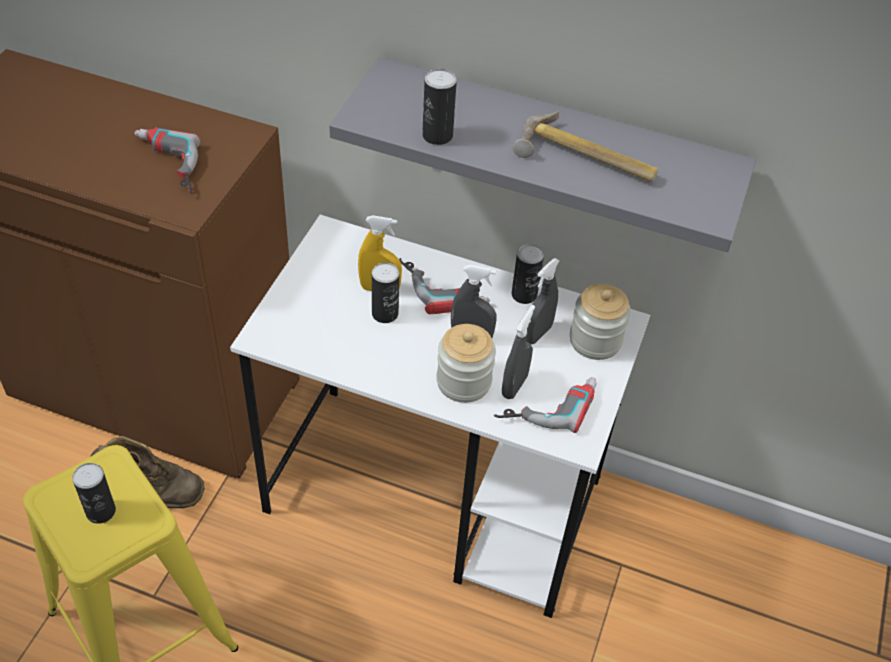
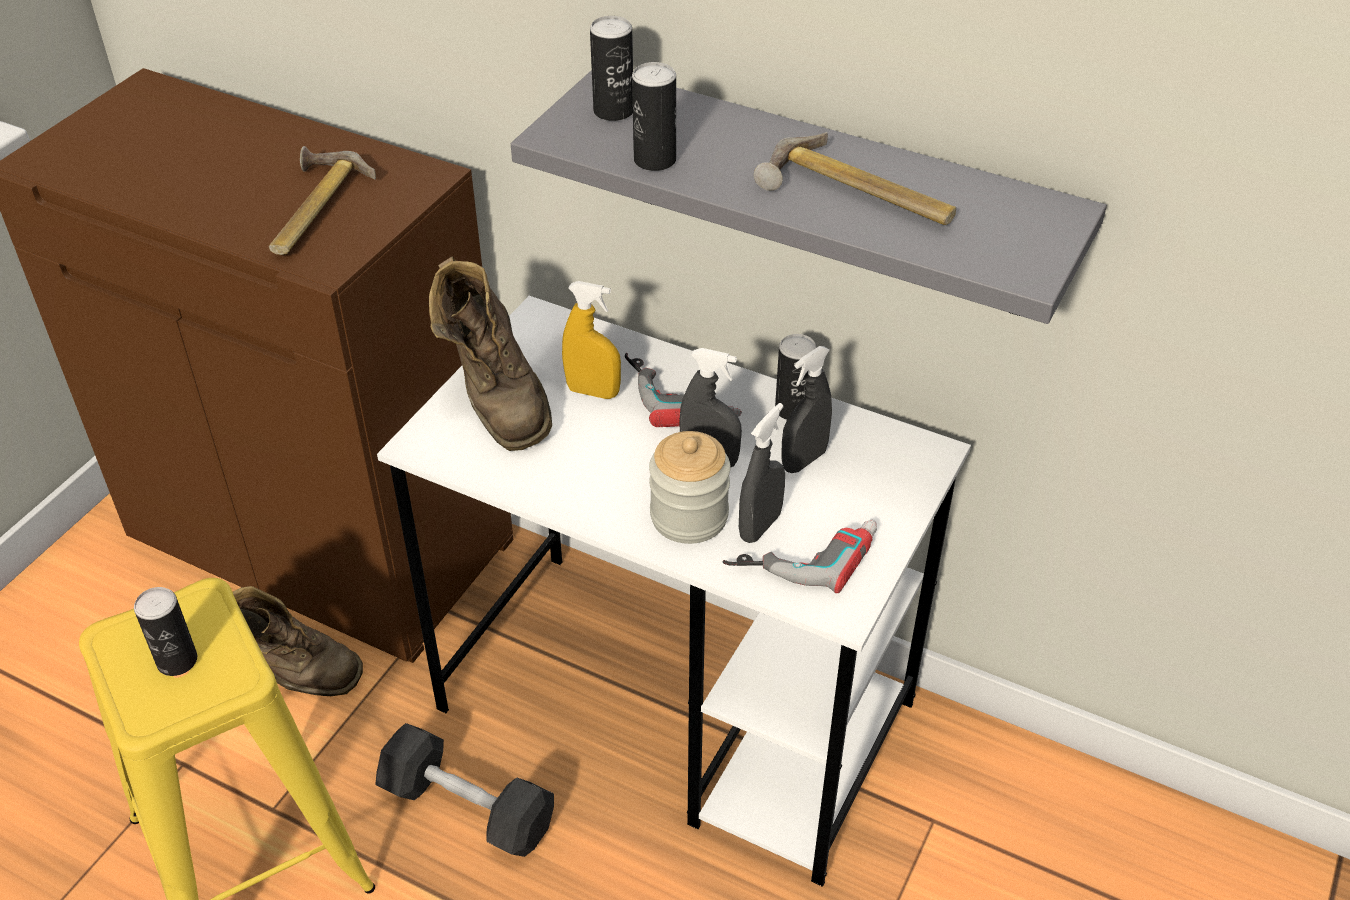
camera: 10 degrees right, 5 degrees down
(164, 166) = (311, 209): power drill -> hammer
(295, 582) = (467, 807): none -> black dumbbell
(310, 299) = (496, 399): none -> brown boot
(385, 314) = (594, 423): can -> can (613, 111)
(595, 340) = (885, 474): jar -> none

